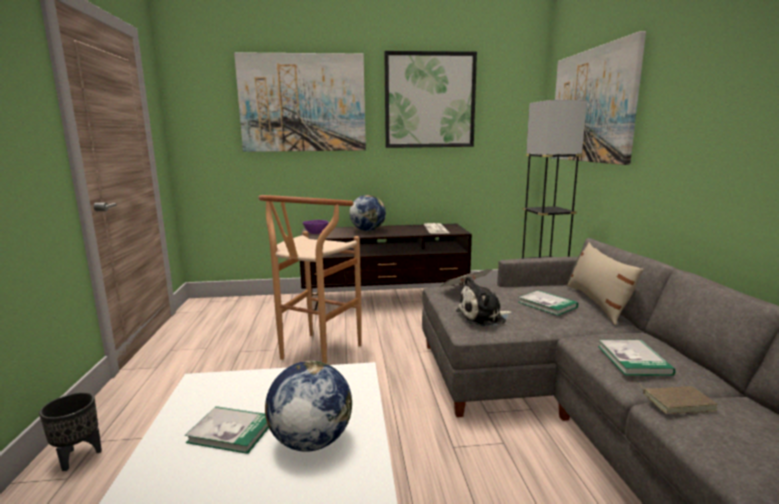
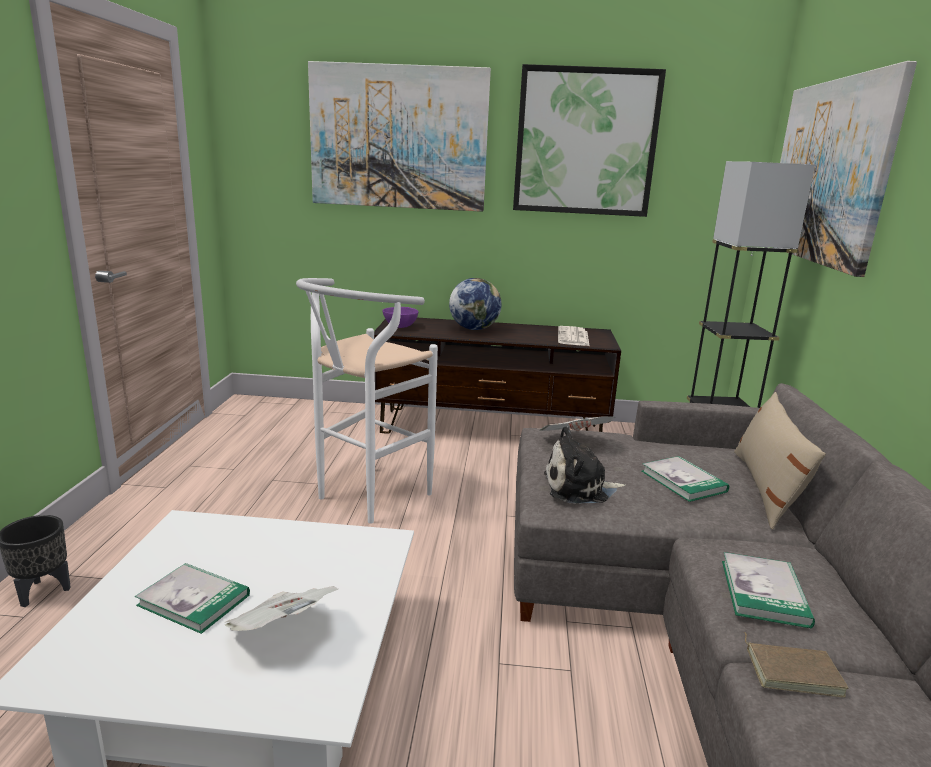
camera: 10 degrees right, 5 degrees up
(310, 441) = (282, 631): globe -> newspaper
(315, 355) = (365, 499): brown stool -> white stool

